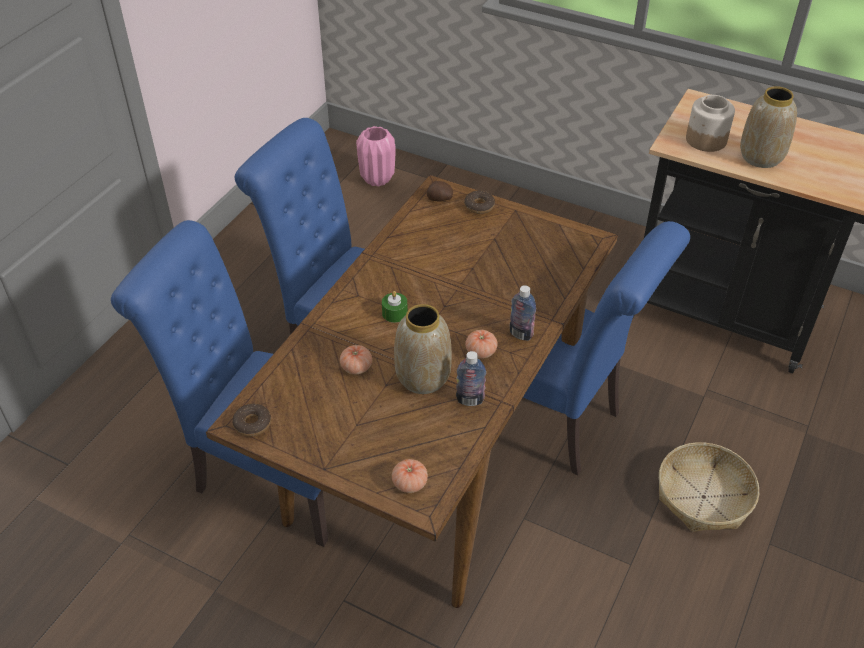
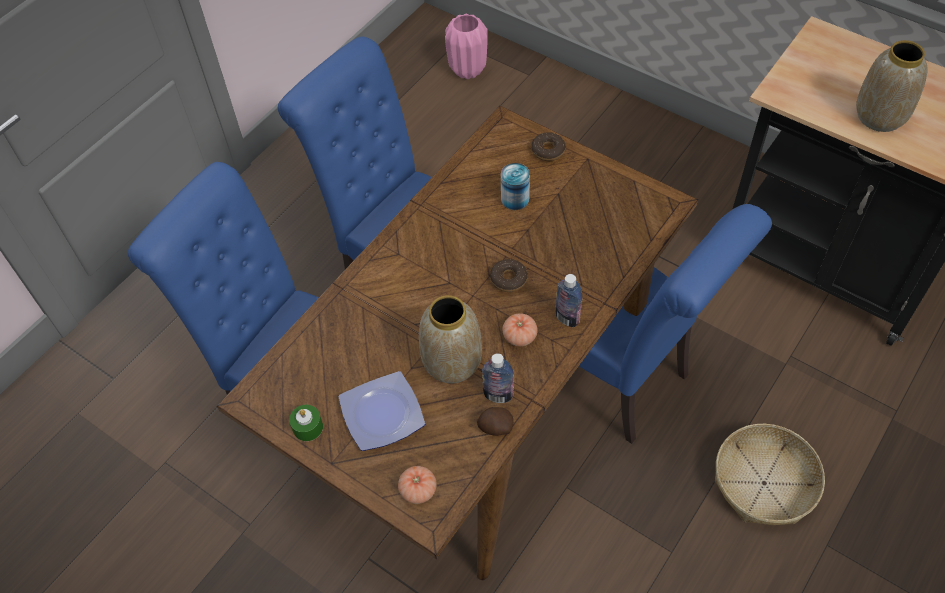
camera: 10 degrees right, 10 degrees up
(252, 424) = (265, 401): donut -> donut (508, 279)
(356, 367) = (383, 343): tomato -> none
(364, 426) = (381, 416): none -> plate
(394, 313) = (434, 280): green candle -> green candle (307, 427)
(439, 199) = (505, 138): potato -> potato (495, 427)
(456, 245) = (515, 199): none -> can
(705, 140) = (818, 88): jar -> none

